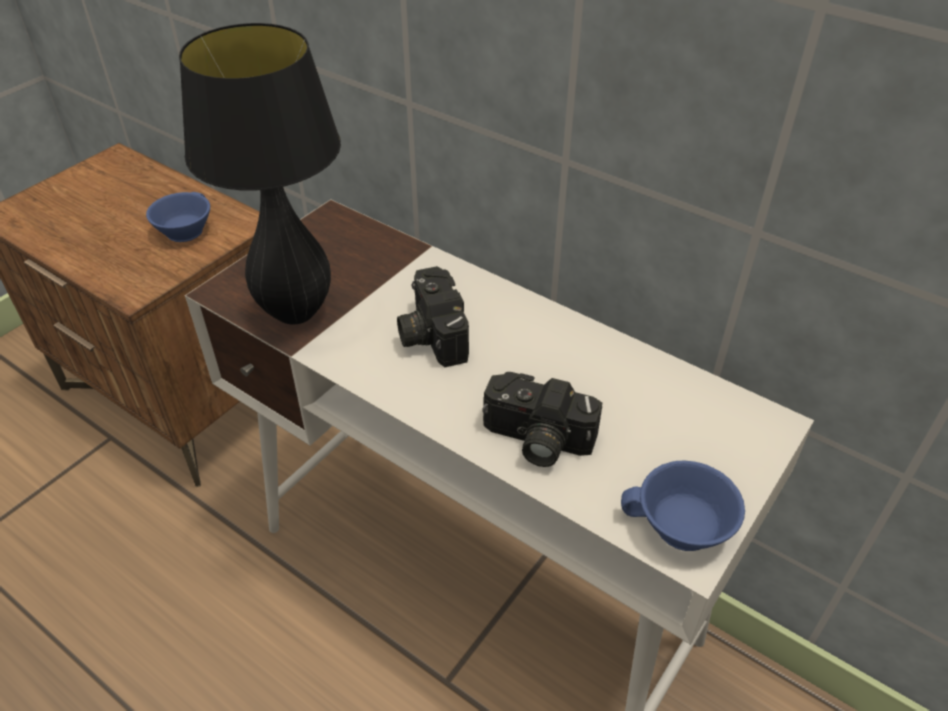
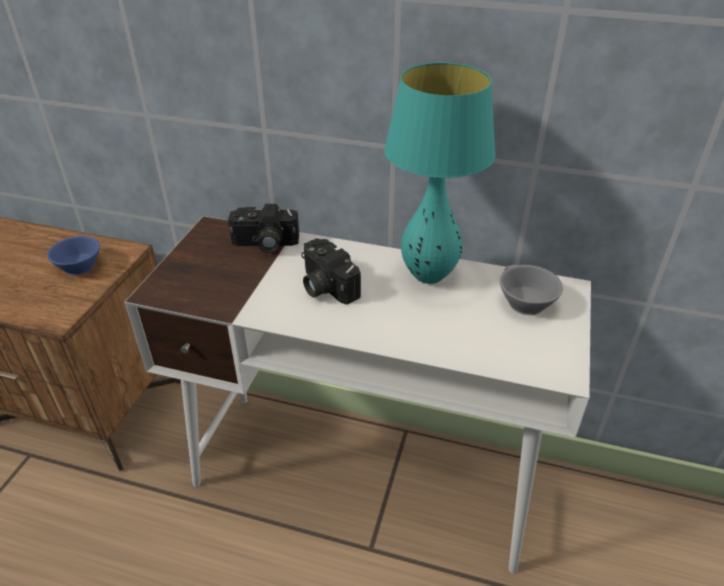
camera: 20 degrees left, 5 degrees down
(295, 312) = (218, 294): black table lamp -> none
(535, 440) = (433, 334): camera -> camera (264, 244)
(576, 353) = (429, 276): none -> turquoise table lamp
(680, 529) = (551, 362): blue cup -> none
(689, 428) = (523, 303): none -> grey cup

